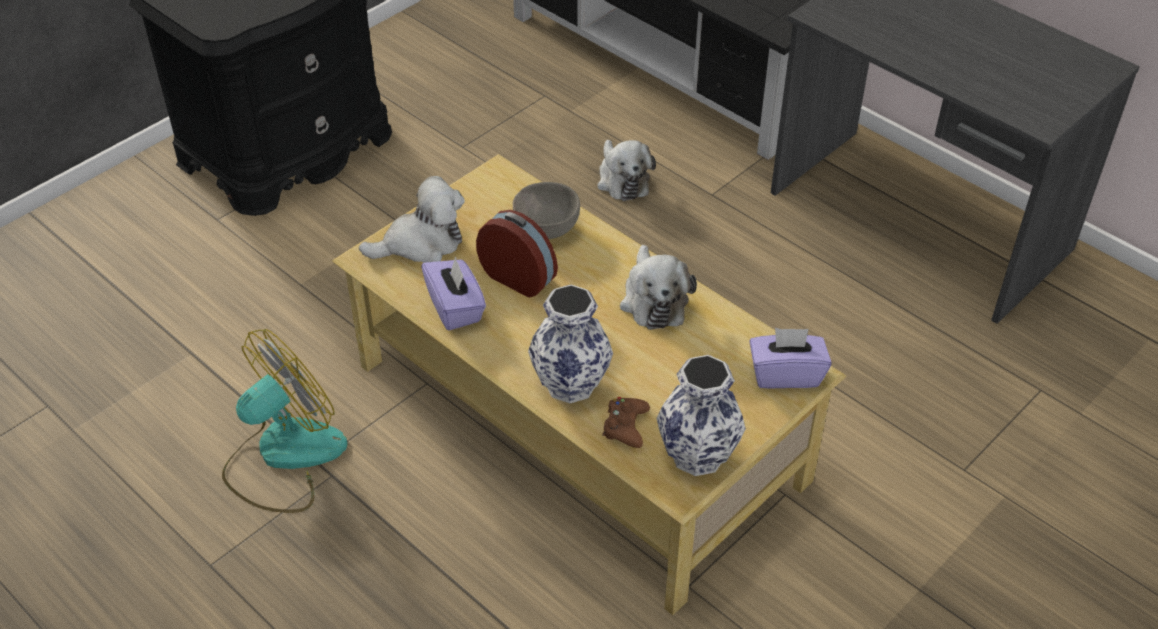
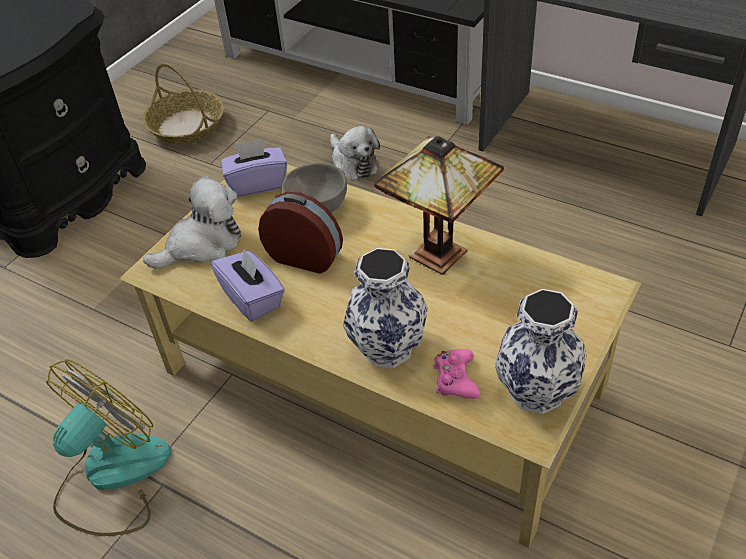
camera: 10 degrees left, 0 degrees up
(448, 96) = (187, 126): none -> basket
(625, 426) = (455, 379): brown game controller -> pink game controller
(653, 299) = (438, 251): plush toy -> table lamp
(786, 374) = (587, 293): purple tissue box -> purple tissue box (257, 183)

